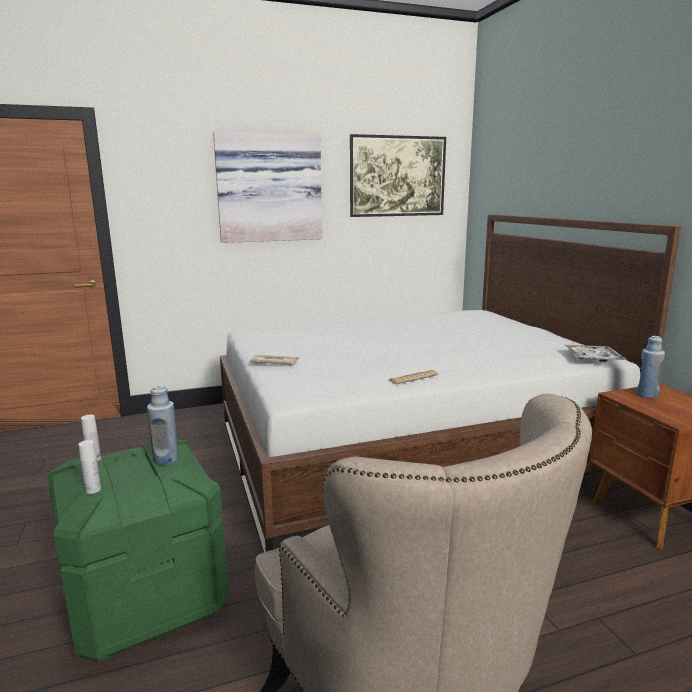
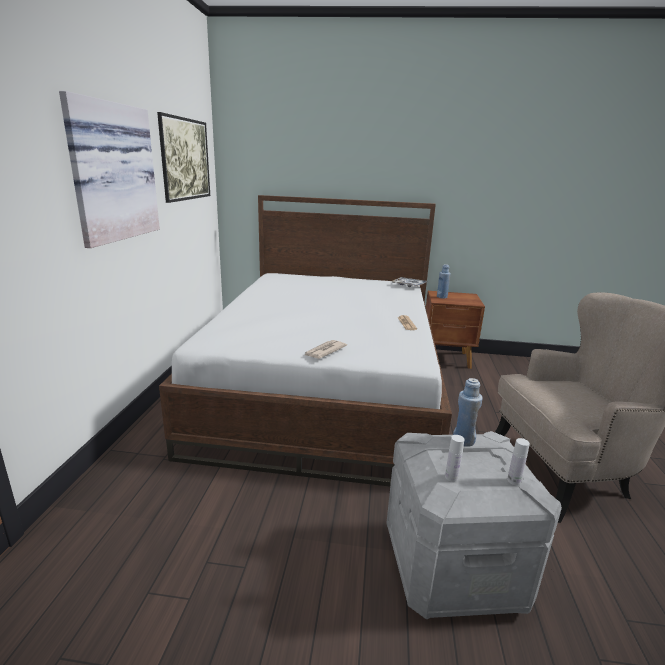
camera: 65 degrees left, 5 degrees up
(148, 599) = (453, 566): green storage box -> grey storage box

